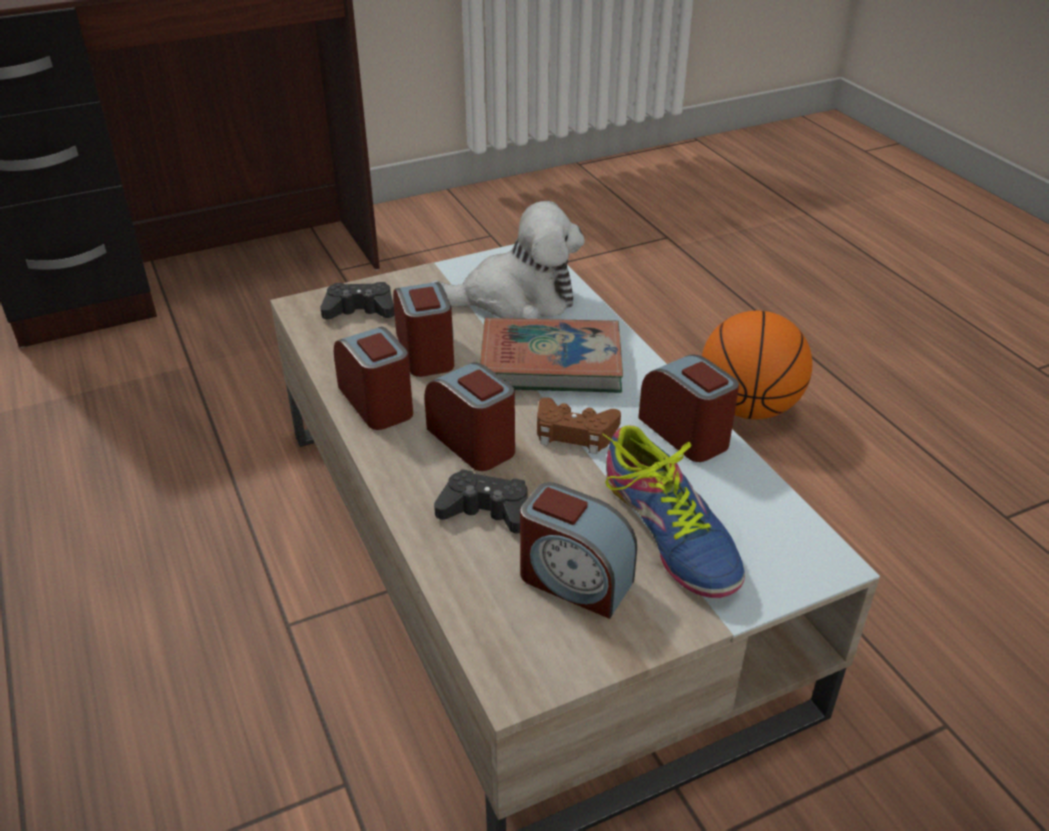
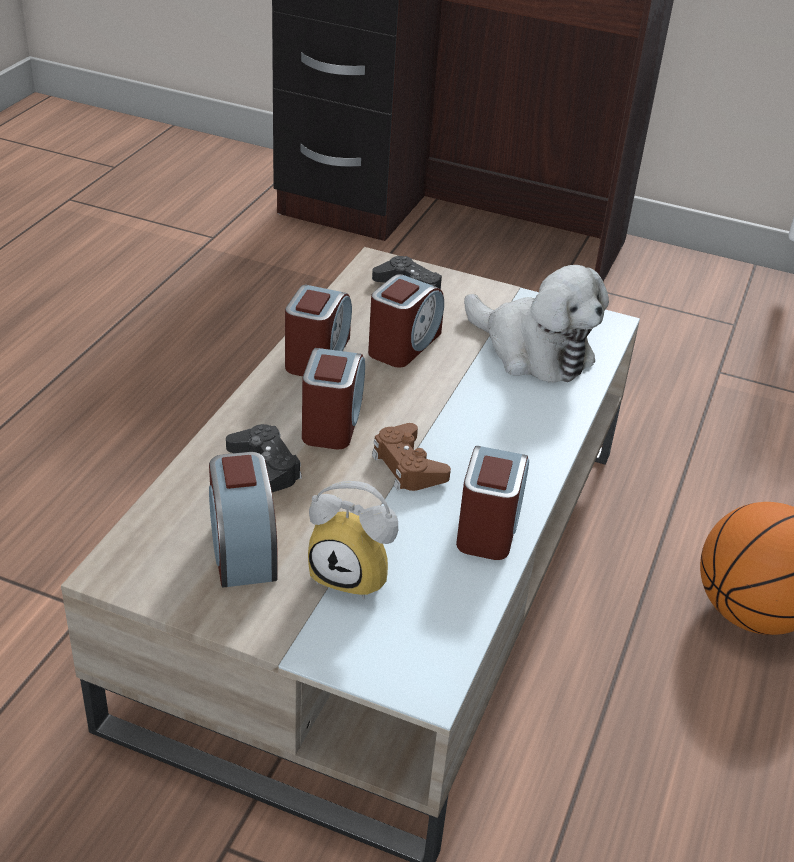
camera: 45 degrees right, 0 degrees up
(551, 363) = (476, 410): book -> none
(670, 531) = (355, 574): shoe -> alarm clock

